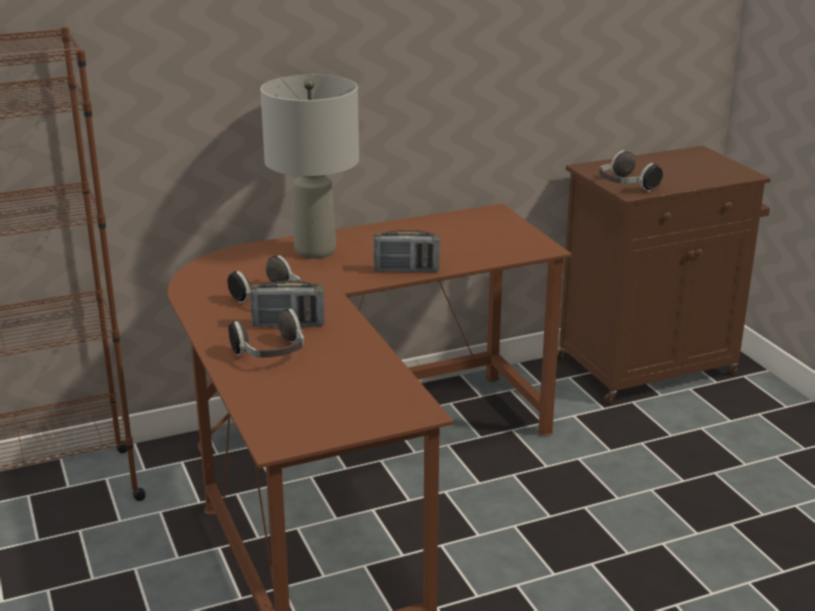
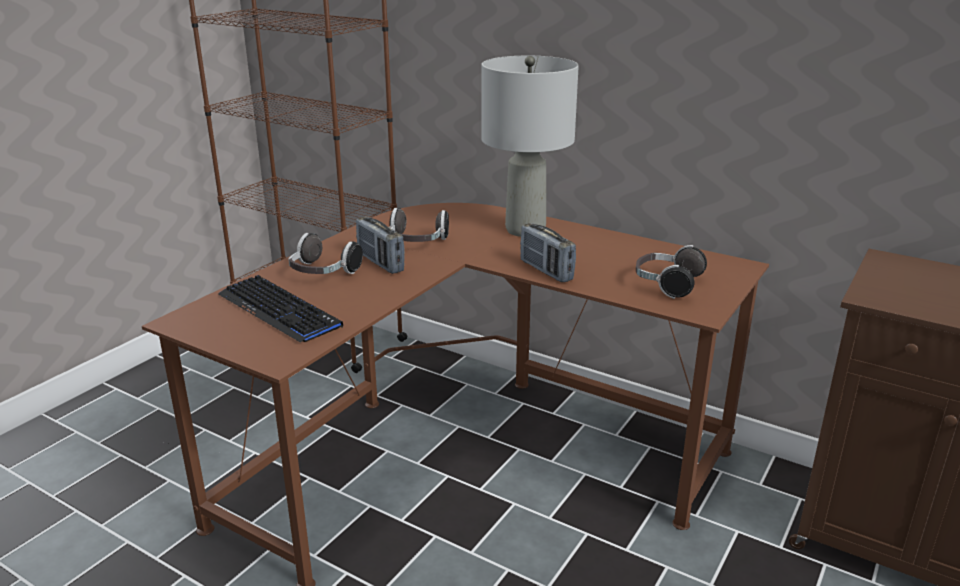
camera: 55 degrees right, 0 degrees up
(323, 391) = (279, 310): none -> keyboard
(625, 186) = (884, 289): headphones -> headphones (666, 284)

